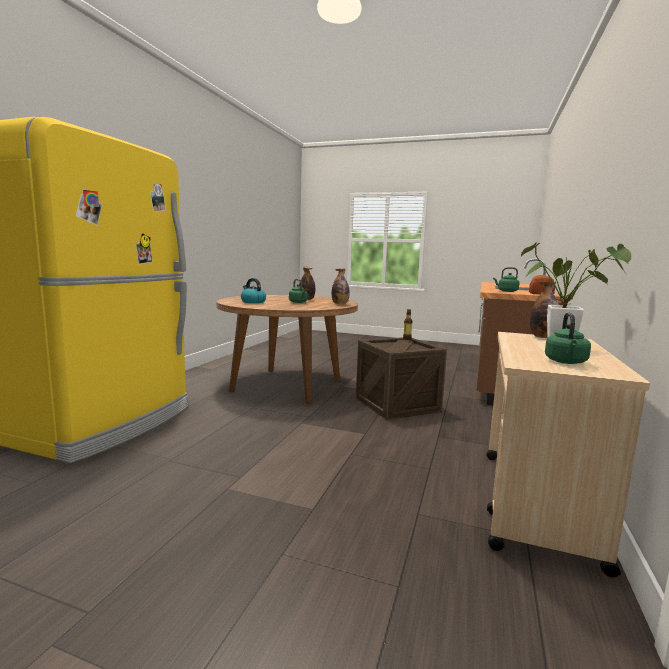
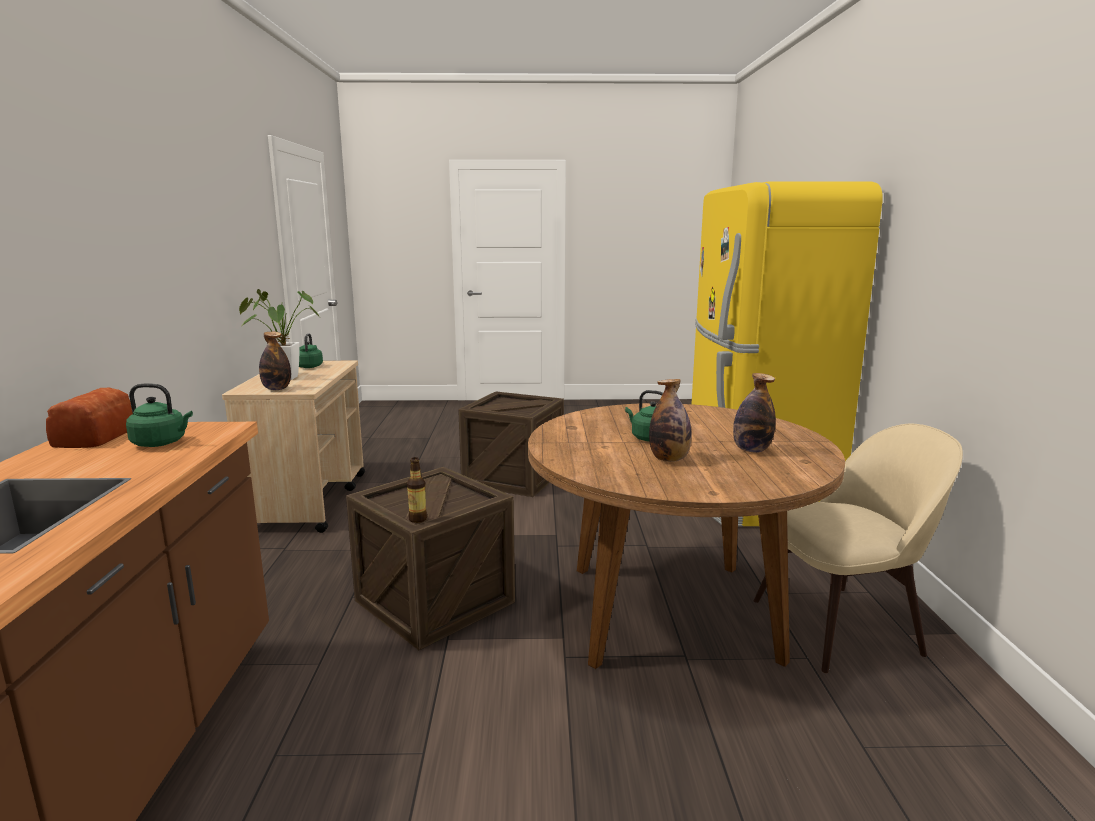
camera: 160 degrees right, 5 degrees up
(229, 373) = (841, 625): none -> beige chair
(253, 302) = (717, 424): kettle -> none
(279, 491) = (513, 477): none -> crate
(340, 304) = (564, 445): bottle -> bottle (751, 450)

